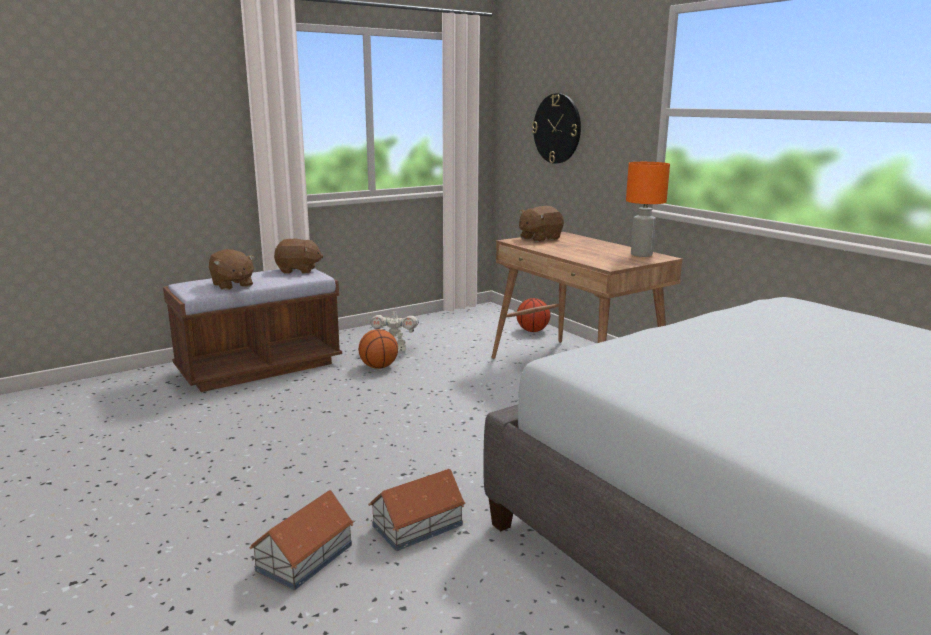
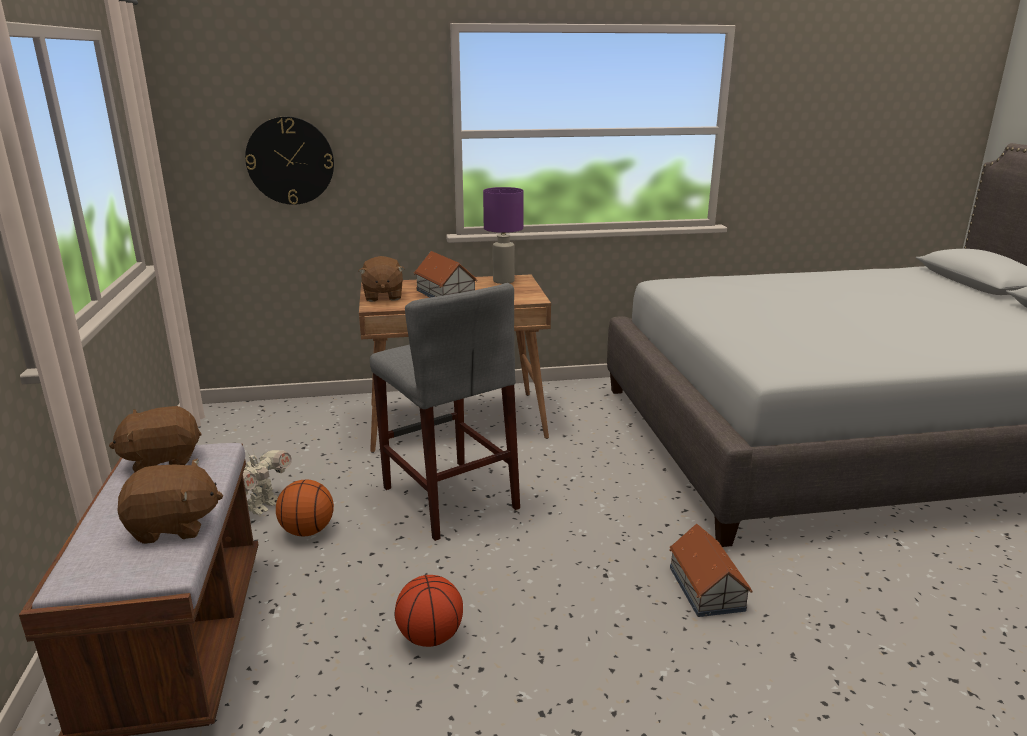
camera: 65 degrees left, 5 degrees up
(298, 270) = (162, 460): brown plush toy -> brown plush toy turned 135 degrees counterclockwise
(303, 557) = (742, 675): toy house -> toy house (445, 294)
(459, 396) = (450, 497): none -> grey stool
(532, 331) = (323, 409): basketball -> basketball (430, 637)
(642, 255) = (504, 281): orange table lamp -> purple table lamp

